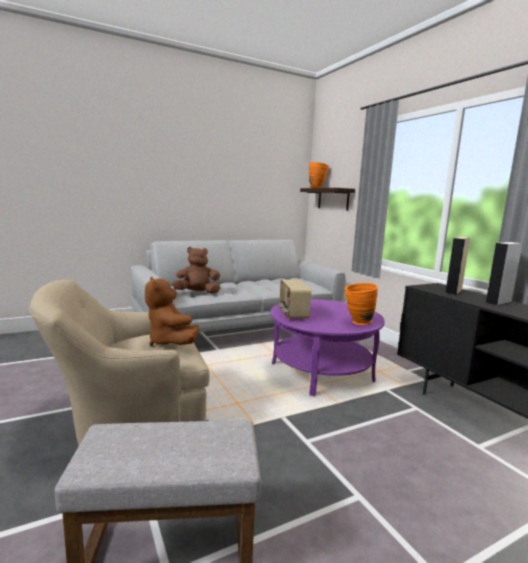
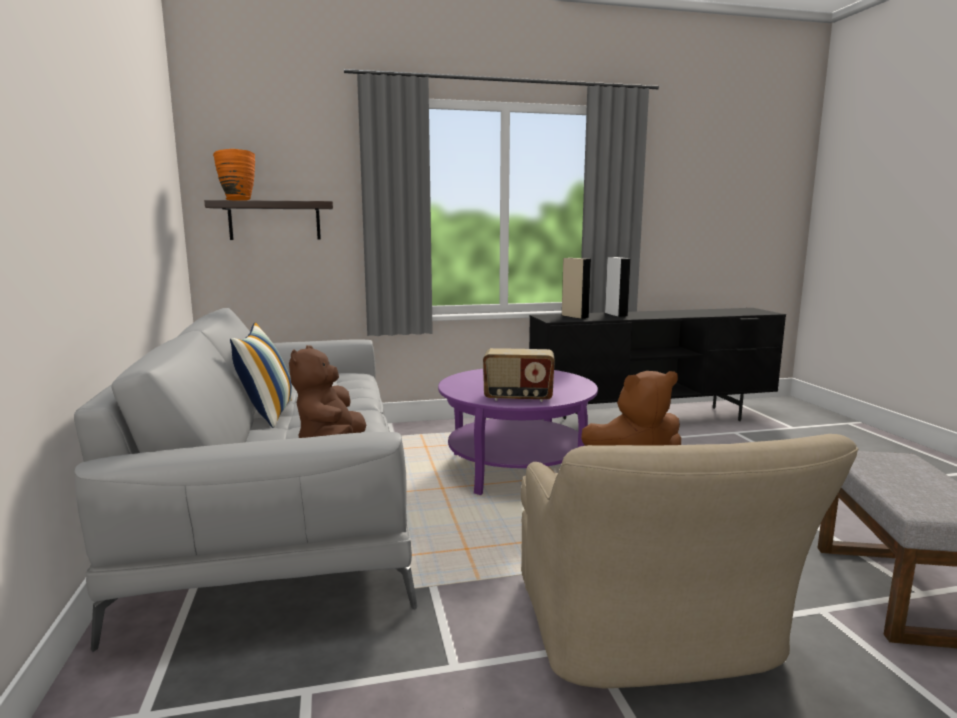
camera: 75 degrees left, 0 degrees up
(237, 282) = (267, 413): none -> pillow
(357, 323) = (560, 378): orange vase -> none

